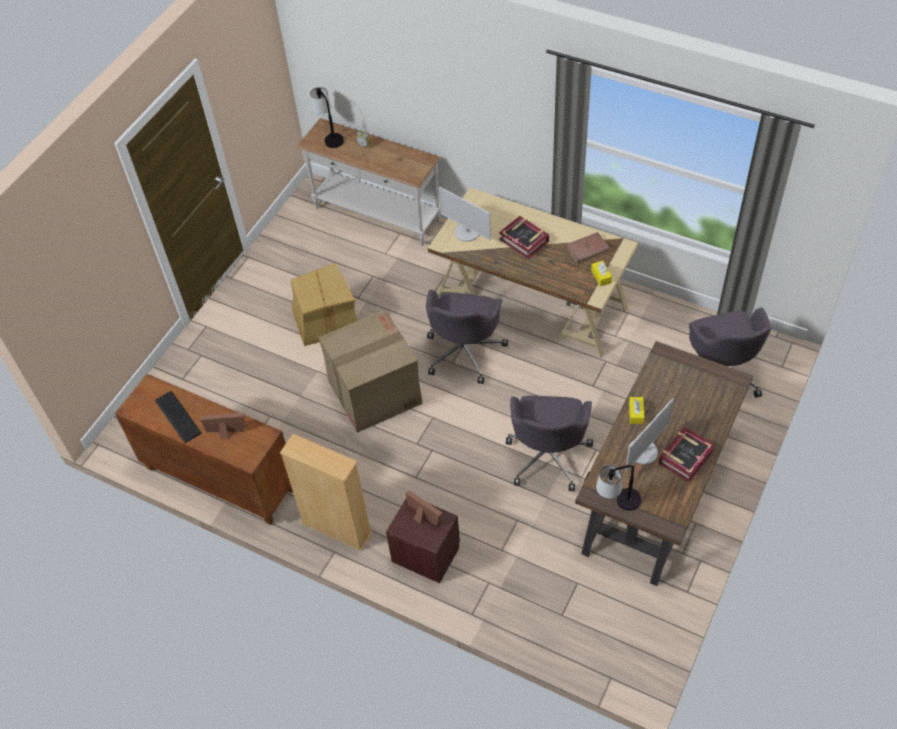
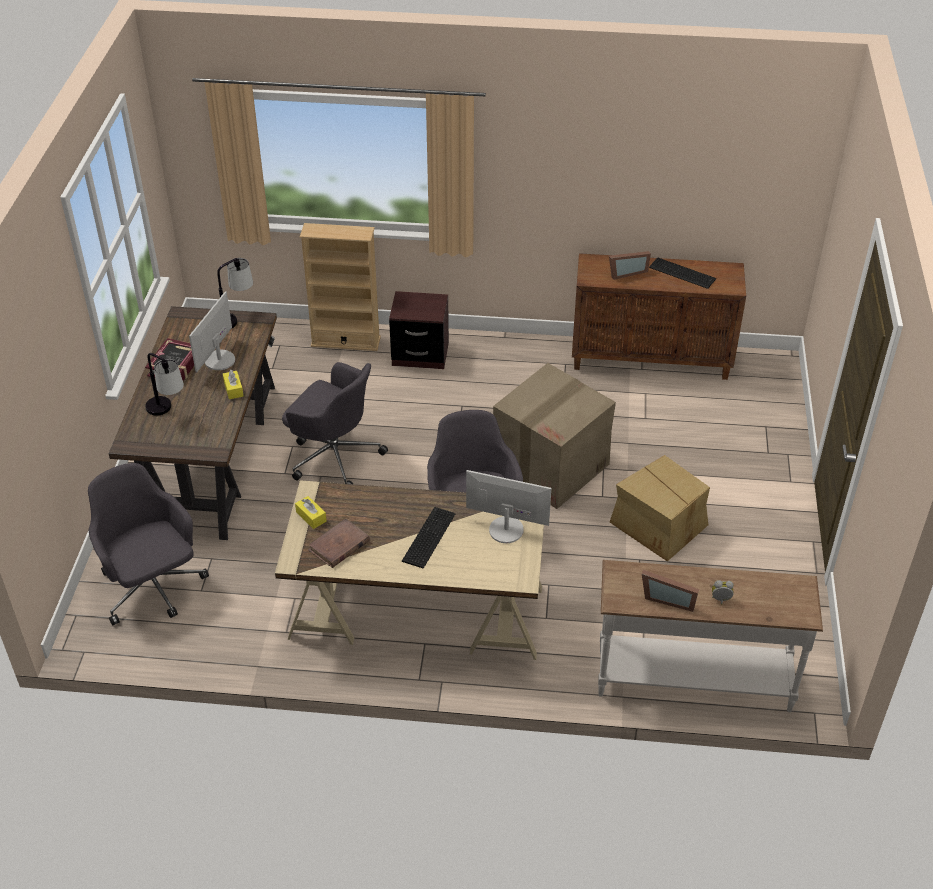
camera: 155 degrees right, 10 degrees down
(329, 136) = (782, 601): table lamp -> table lamp (167, 412)
(337, 528) = (513, 352): beige bookcase -> beige bookcase (346, 341)
(422, 517) = (420, 309): picture frame -> picture frame (668, 598)
(524, 240) = (427, 537): book -> keyboard
(548, 455) = (334, 455): grey office chair -> grey office chair turned 135 degrees clockwise

